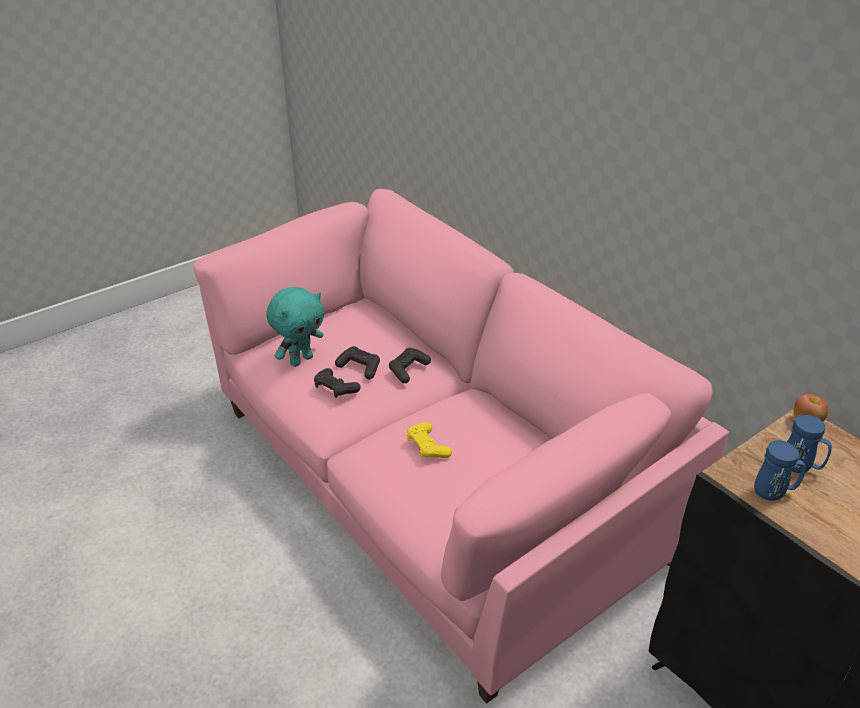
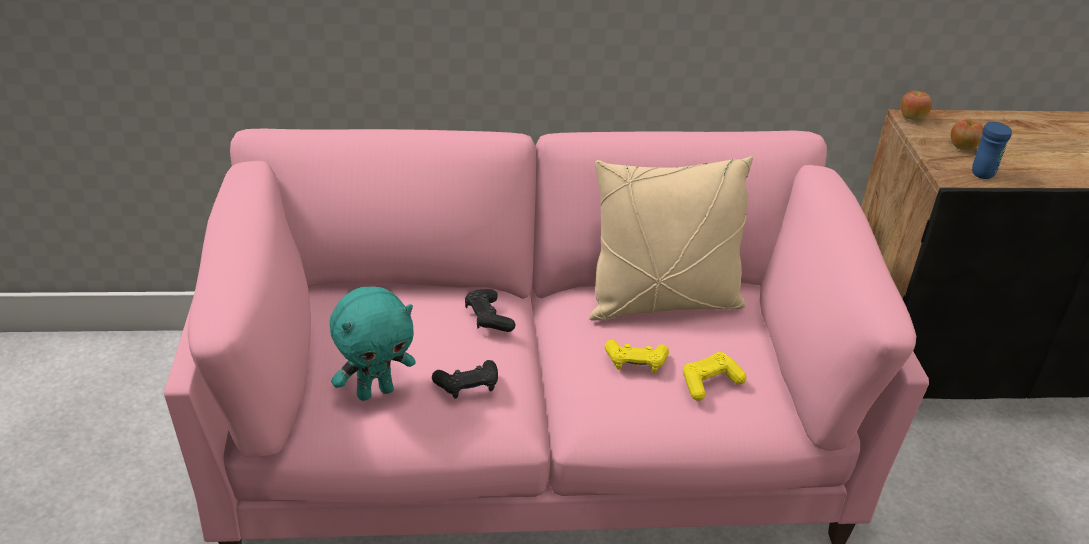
camera: 60 degrees left, 0 degrees up
(301, 360) = (375, 391): turquoise plush toy -> turquoise plush toy turned 75 degrees clockwise
(359, 367) = (447, 350): black game controller -> none
(441, 490) = (710, 383): none -> yellow game controller
(509, 435) = (662, 303): none -> beige pillow
(800, 468) = (962, 147): blue mug -> apple

